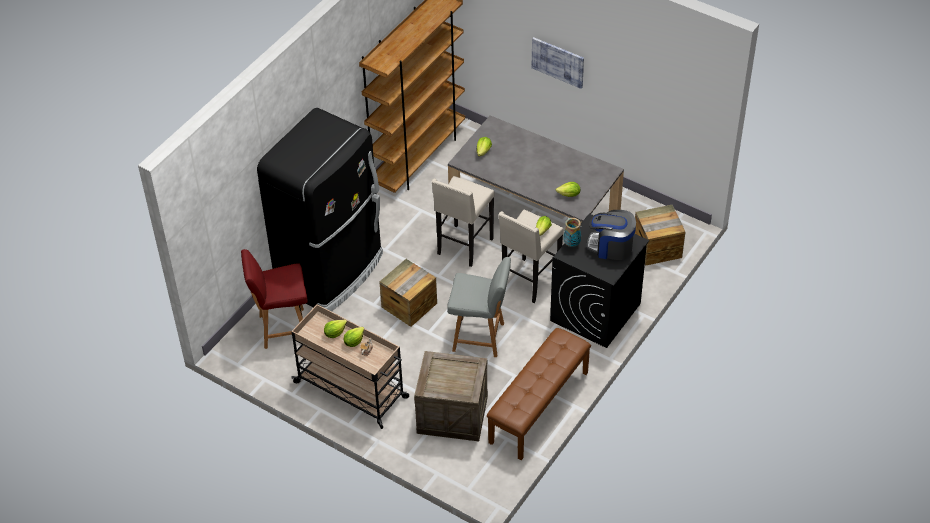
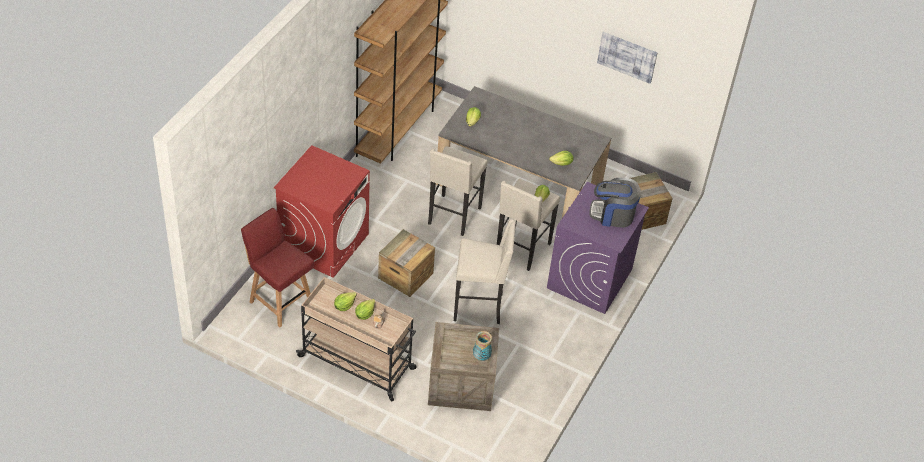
camera: 10 degrees left, 0 degrees up
(282, 328) = (280, 301): red chair -> red chair turned 60 degrees clockwise
(331, 271) = (324, 243): black fridge -> red washing machine
(480, 337) = (479, 306): grey chair -> beige stool
(539, 408) = (546, 375): brown bench -> none
(558, 62) = (544, 33): picture -> picture (627, 56)
(571, 244) = (574, 212): vase -> vase (481, 357)
(595, 312) = (589, 279): black washing machine -> purple washing machine

